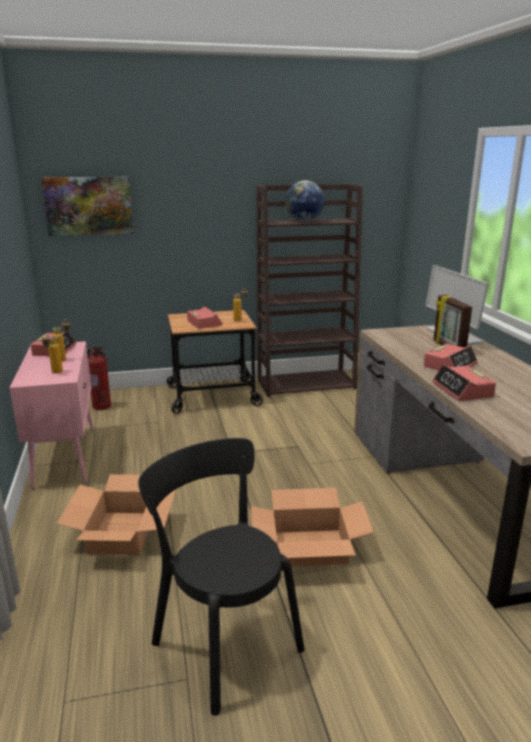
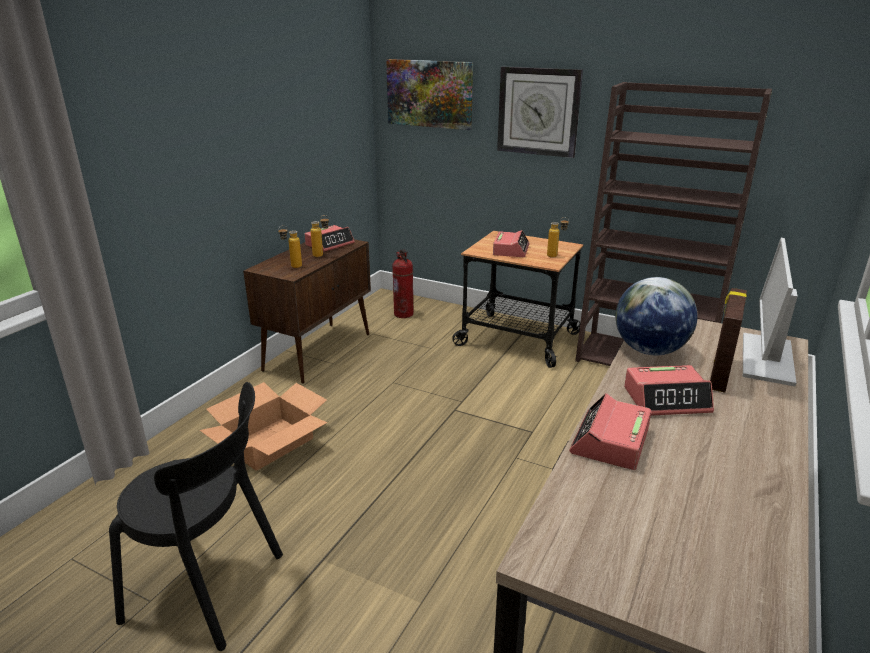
camera: 40 degrees right, 5 degrees up
(65, 456) = (318, 351): pink cabinet -> brown cabinet
(192, 212) = (538, 111): none -> wall clock
(223, 641) = (211, 589): black chair -> black chair turned 105 degrees clockwise
(304, 221) = (674, 138): globe -> globe (649, 350)
(309, 548) = (392, 549): cardboard box -> none

